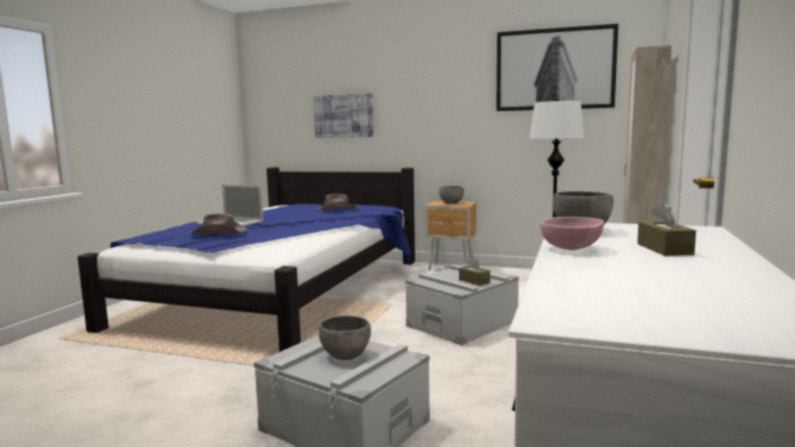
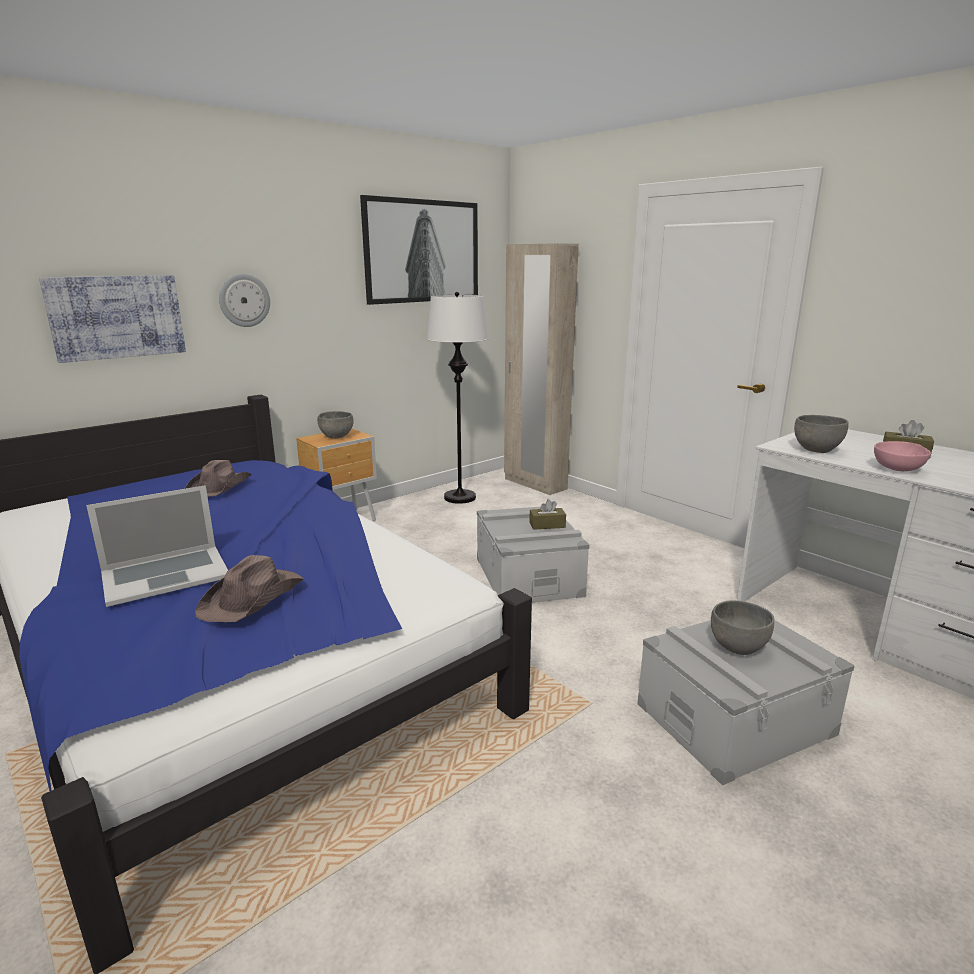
camera: 60 degrees left, 10 degrees up
(410, 107) = (244, 300): none -> wall clock

